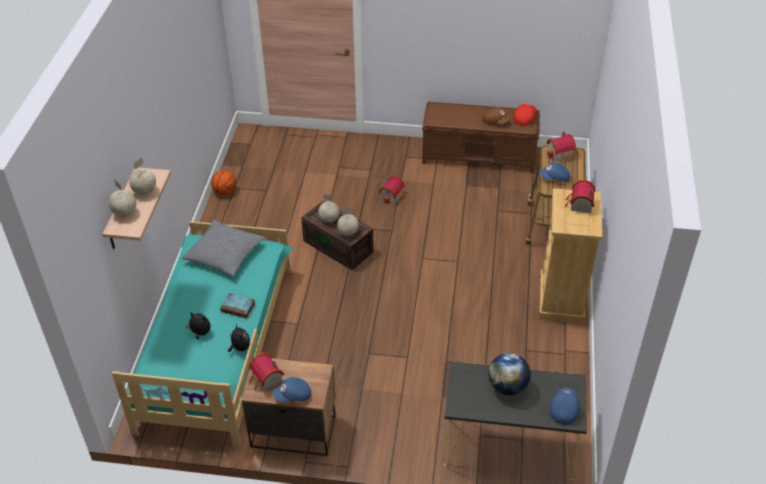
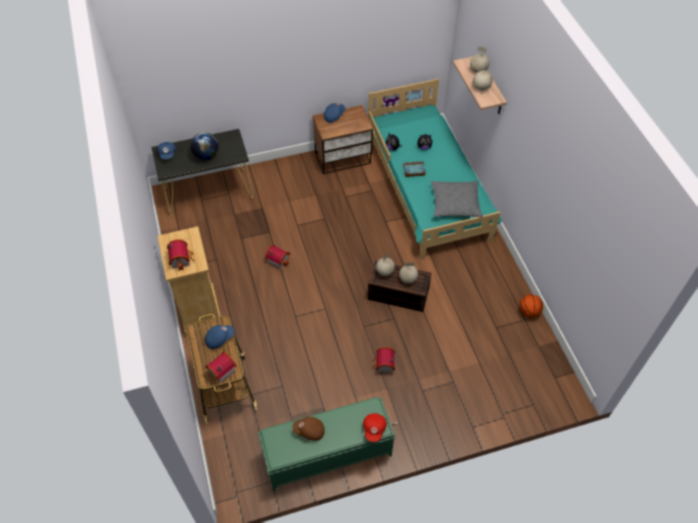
camera: 155 degrees right, 10 degrees up
(266, 380) = (356, 118): toy house -> toy house (278, 259)
(479, 156) = (326, 454): brown bench -> green bench
(524, 118) = (280, 448): red cap -> red cap (374, 429)

